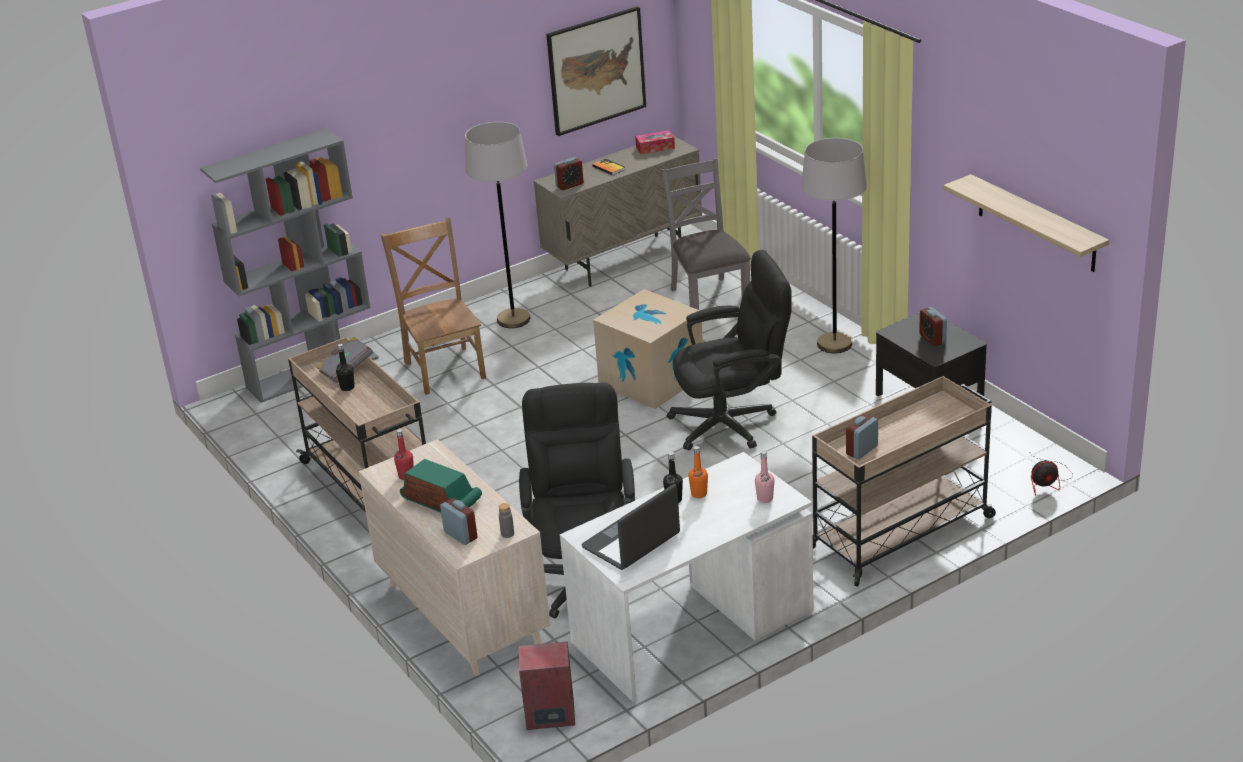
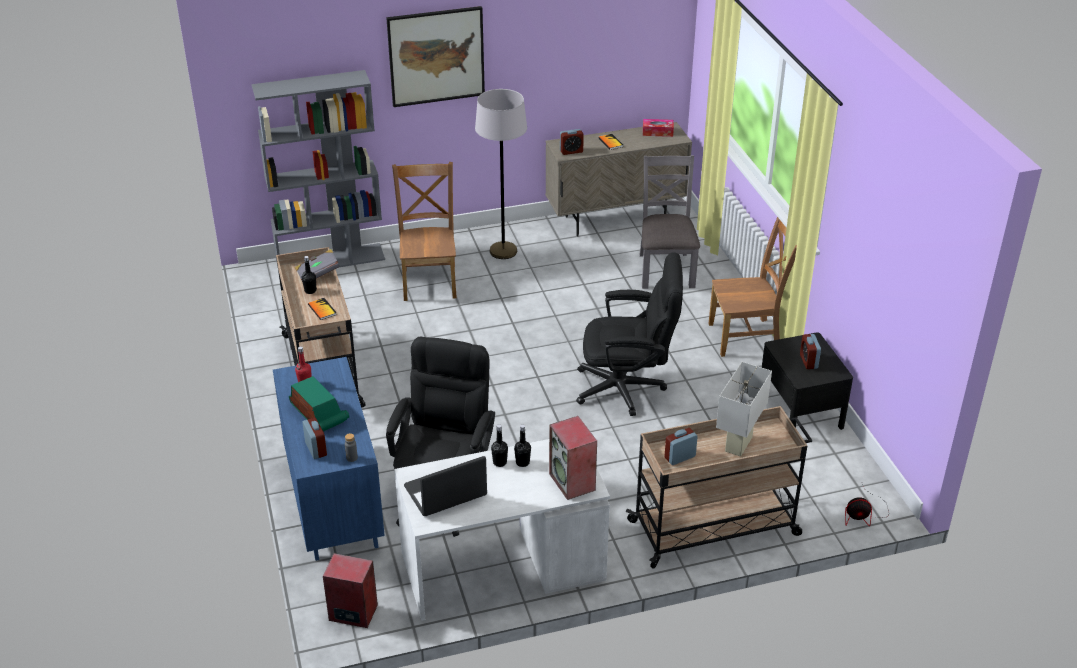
camera: 15 degrees right, 5 degrees up
(373, 403) = (322, 309): none -> book
(462, 613) = (333, 501): beige dresser -> blue dresser
(596, 70) = (615, 59): picture -> picture (436, 56)
(651, 380) = (583, 332): cardboard box -> none
(699, 494) = (522, 462): orange bottle -> black bottle
(765, 498) = (573, 482): pink bottle -> speaker
(834, 344) = (747, 337): grey floor lamp -> brown chair
(916, 424) = (738, 444): none -> white table lamp
(1036, 224) = (902, 291): shelf -> none

